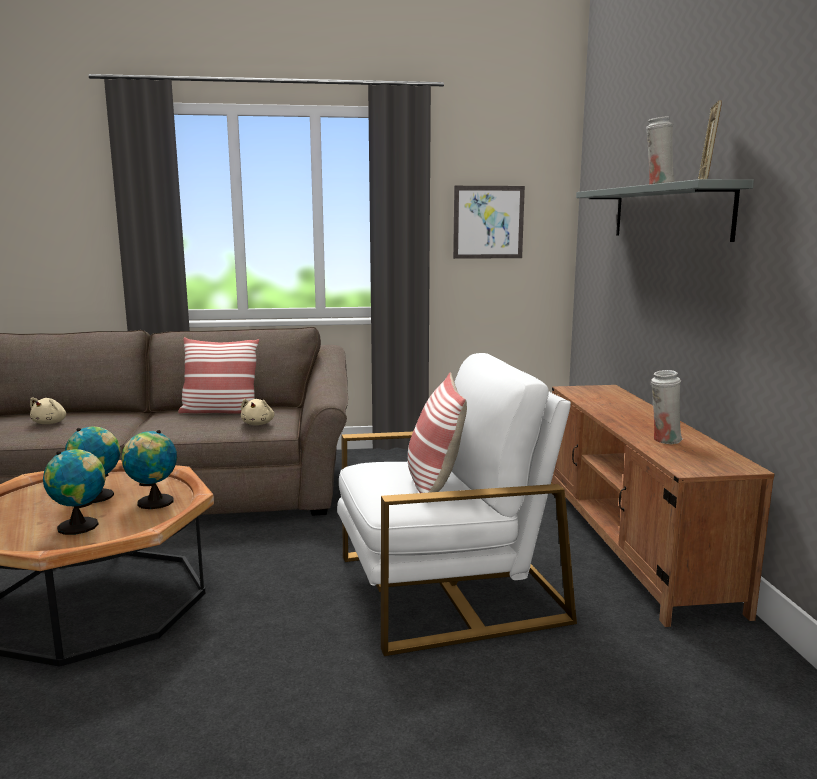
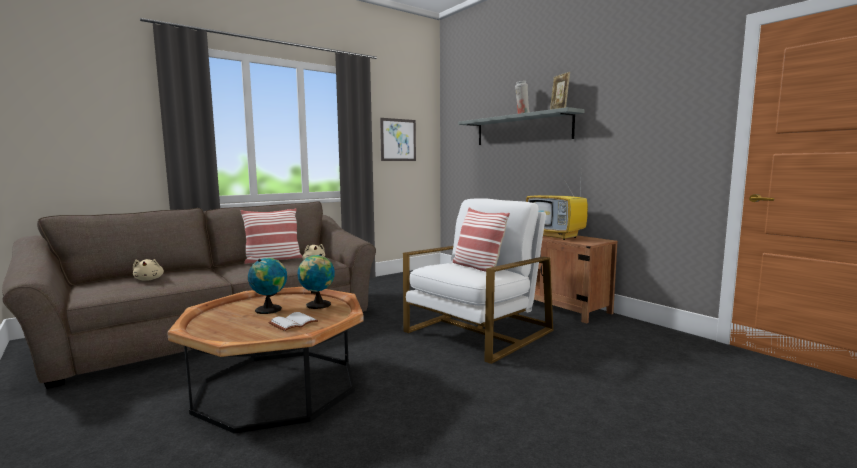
camera: 30 degrees left, 5 degrees down
(81, 526) = (293, 323): globe -> white book
(664, 440) = (556, 236): white vase -> television

